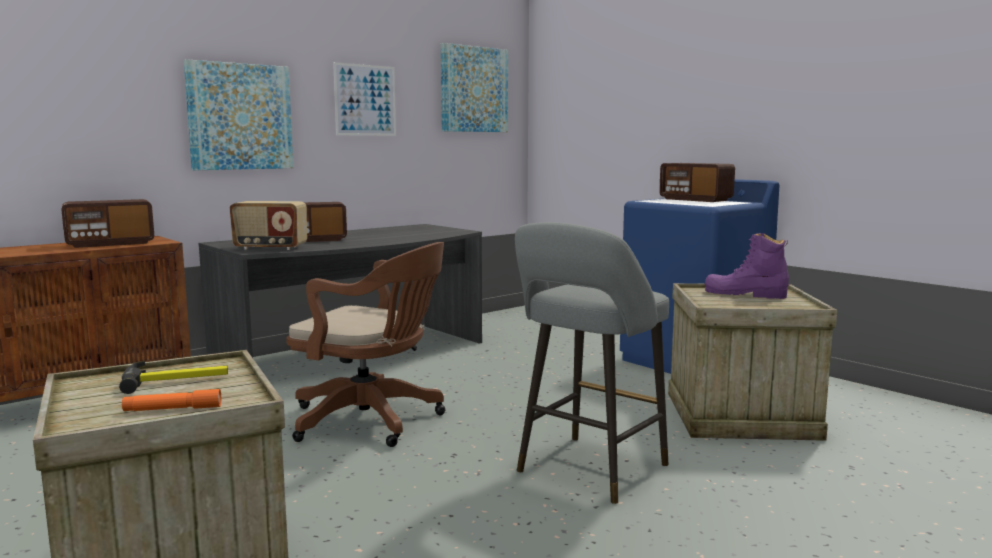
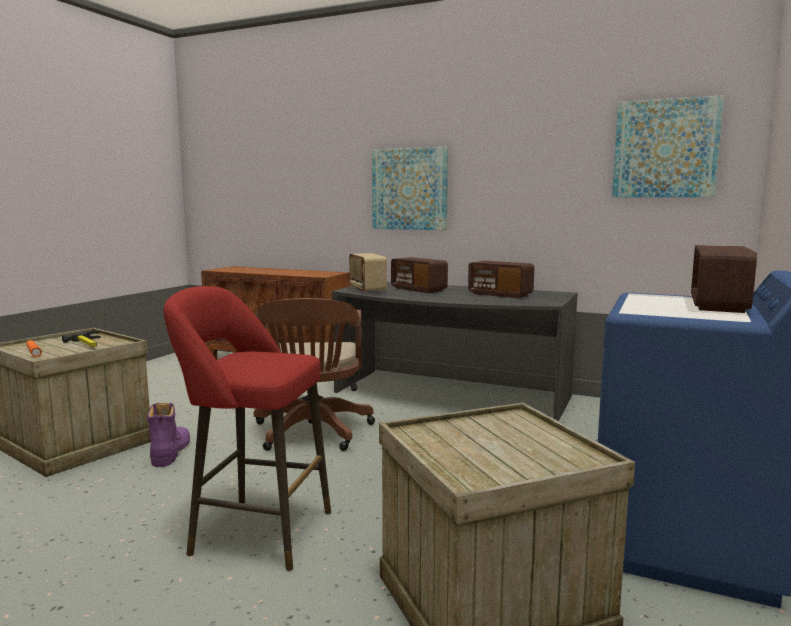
camera: 65 degrees right, 0 degrees up
(110, 244) = (304, 273): radio -> radio (500, 294)
(365, 100) = (521, 169): picture -> none
(588, 471) = (255, 531): grey stool -> red stool
(744, 294) = (523, 442): purple boot -> purple boot (170, 452)

